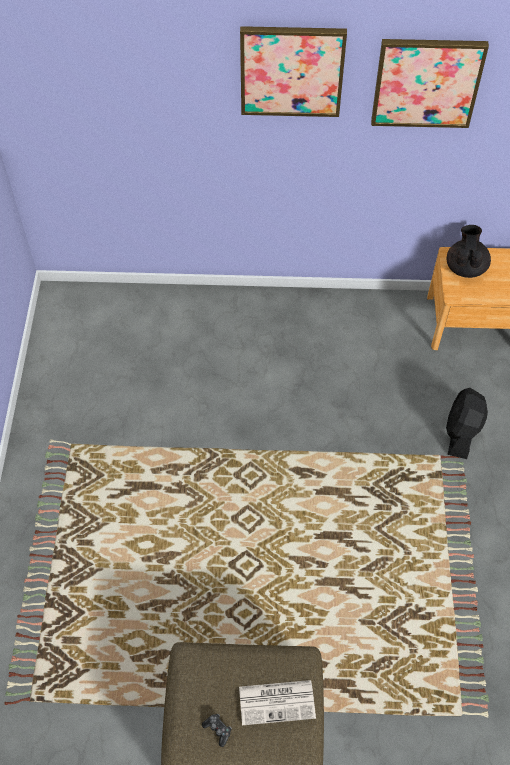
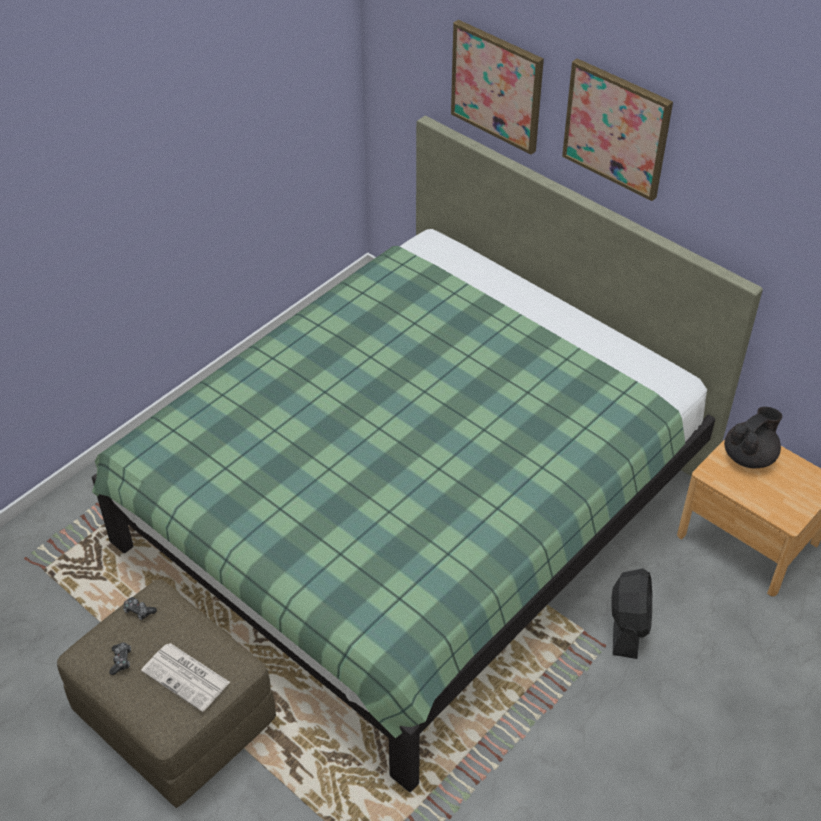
camera: 40 degrees right, 10 degrees down
(191, 681) = (139, 611): none -> game controller
(256, 449) = (413, 510): none -> green bed
(426, 82) = (746, 201): picture -> picture (497, 86)
(461, 432) = (627, 626): black fan -> black fan turned 135 degrees clockwise

